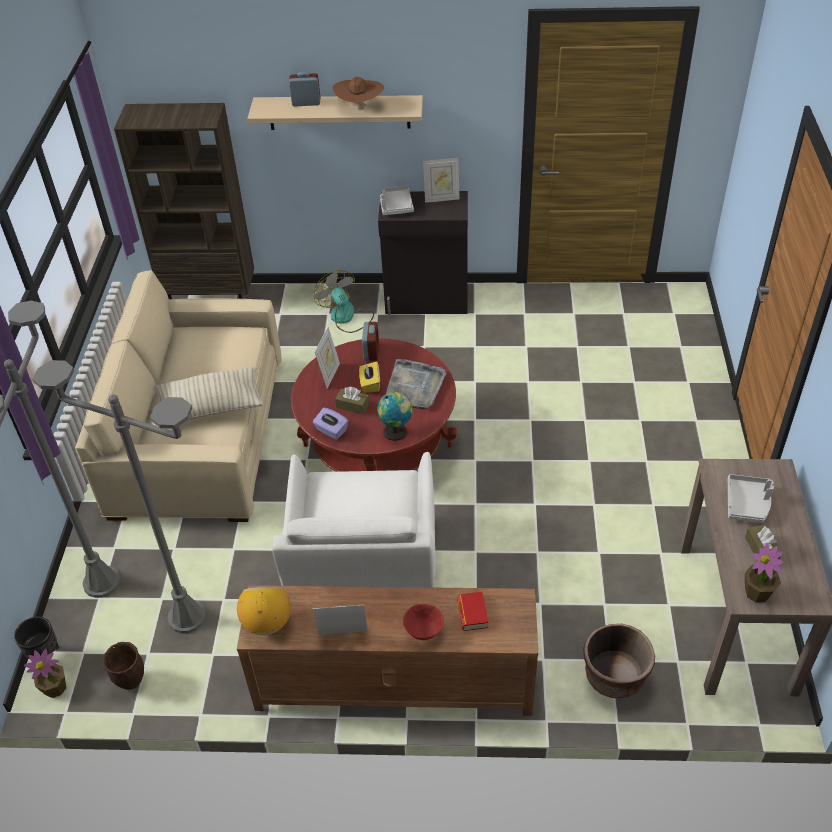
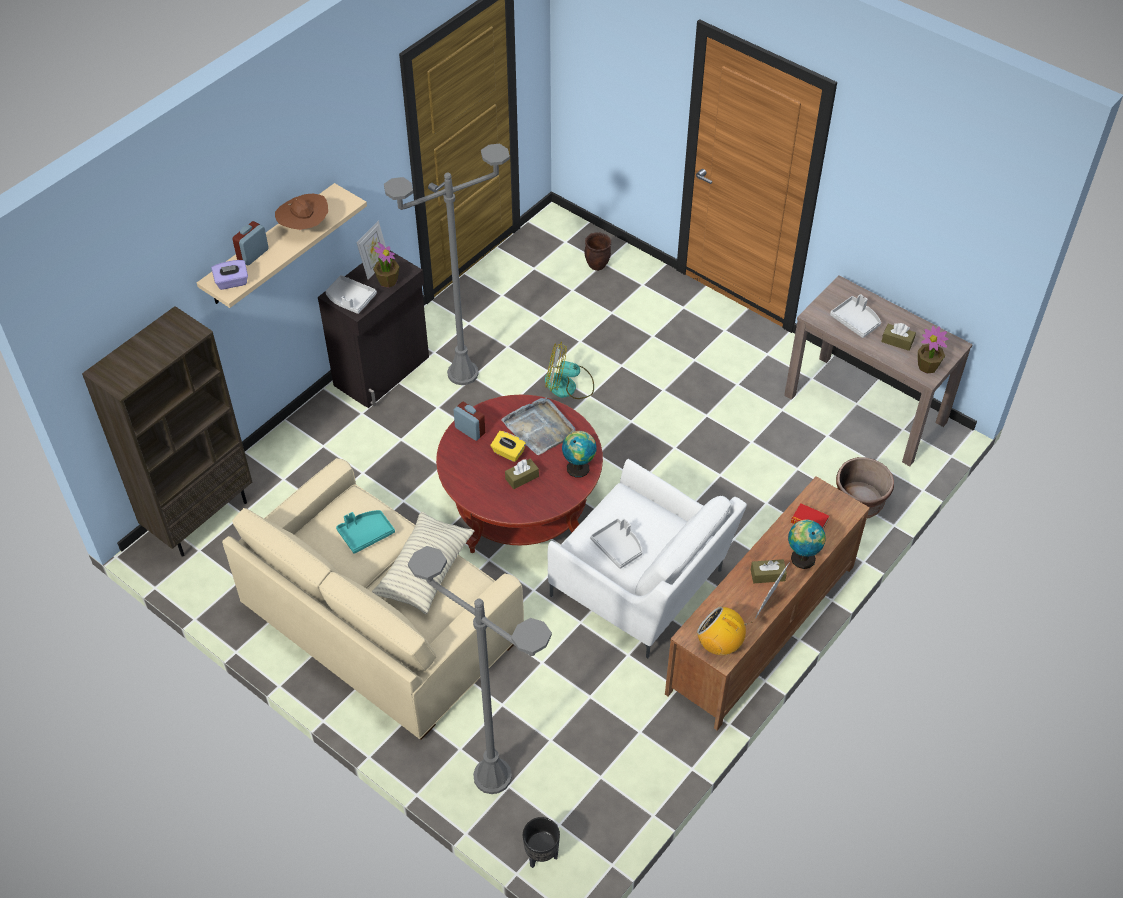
camera: 55 degrees left, 5 degrees up
(55, 687) = (580, 861): potted plant -> potted plant (387, 281)
(130, 680) = (618, 802): brown planter -> brown planter (597, 266)
(187, 617) = (587, 731): grey floor lamp -> grey floor lamp (463, 373)
(219, 357) = (366, 534): none -> turquoise tray
(329, 375) = (470, 472): picture frame -> none
(331, 431) = (537, 506): purple tissue box -> purple tissue box (232, 282)
(340, 506) = (618, 547): none -> grey tray
(346, 317) = (343, 436): fan -> fan (568, 386)
(378, 616) = (767, 575): none -> brown tissue box
(423, 631) = (801, 557): red bowl -> globe

